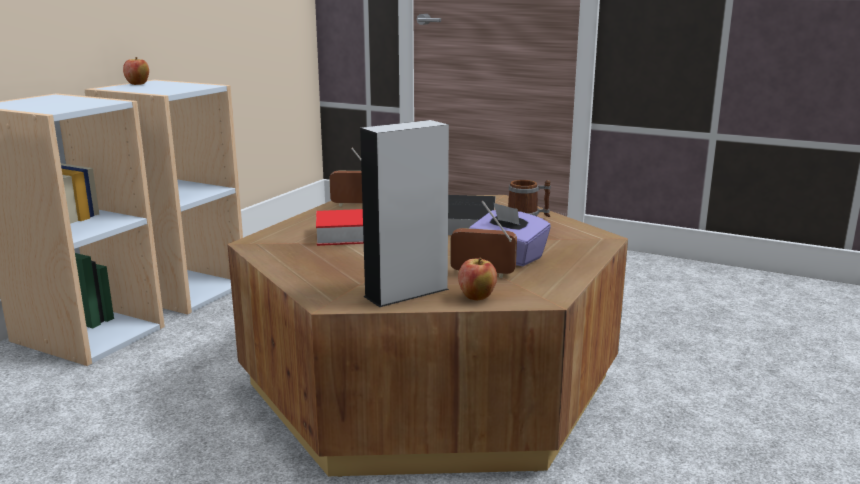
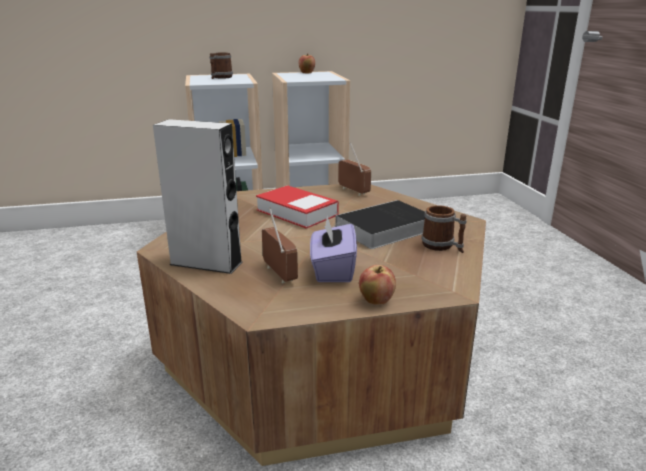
camera: 50 degrees right, 5 degrees up
(47, 102) = (220, 77): none -> mug
(476, 297) = (226, 288): apple -> apple (376, 301)

